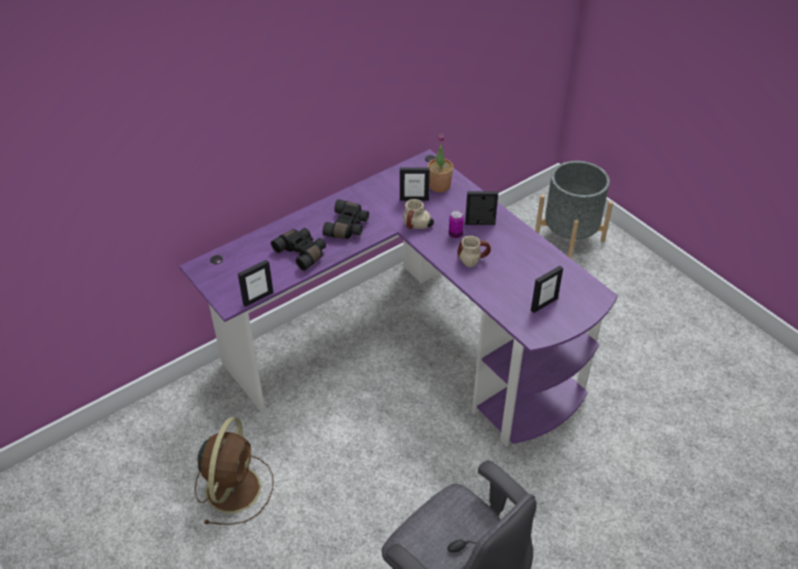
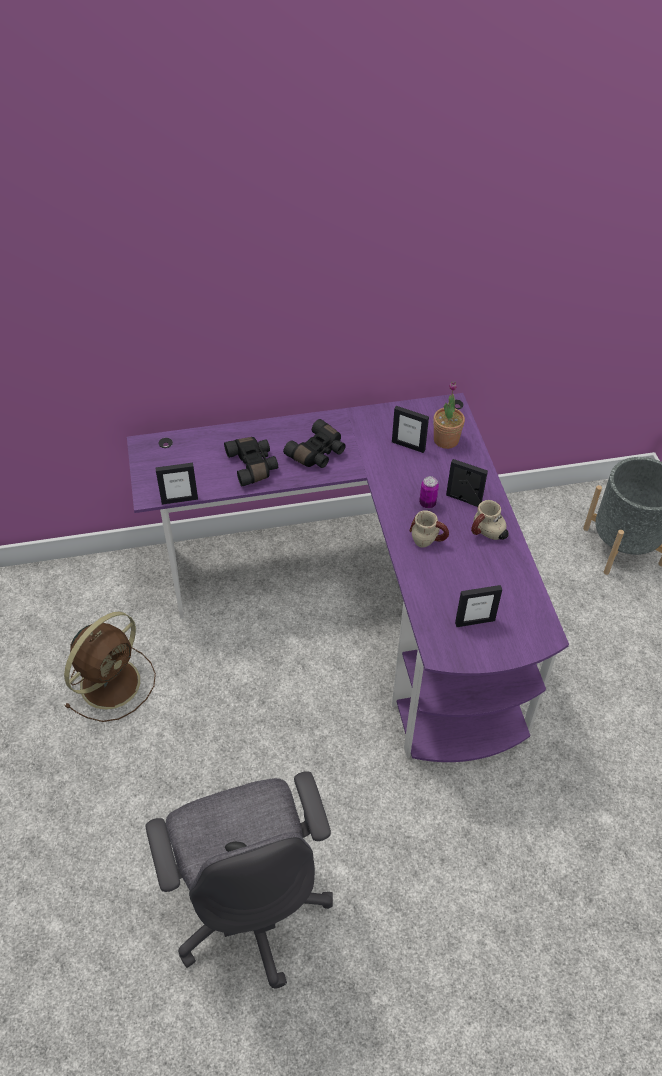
camera: 25 degrees right, 5 degrees up
(417, 226) = (391, 479): mug -> mug (487, 534)

